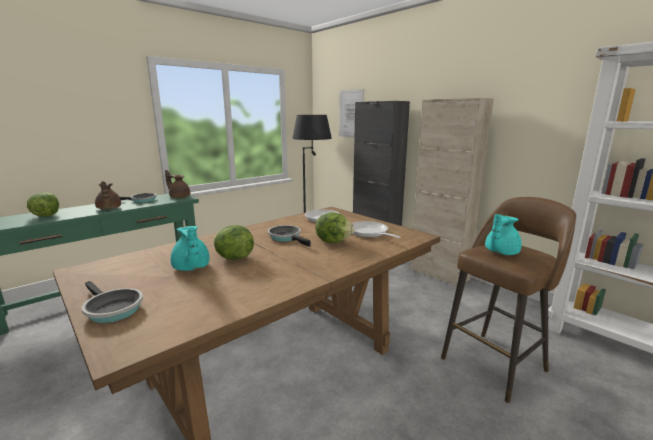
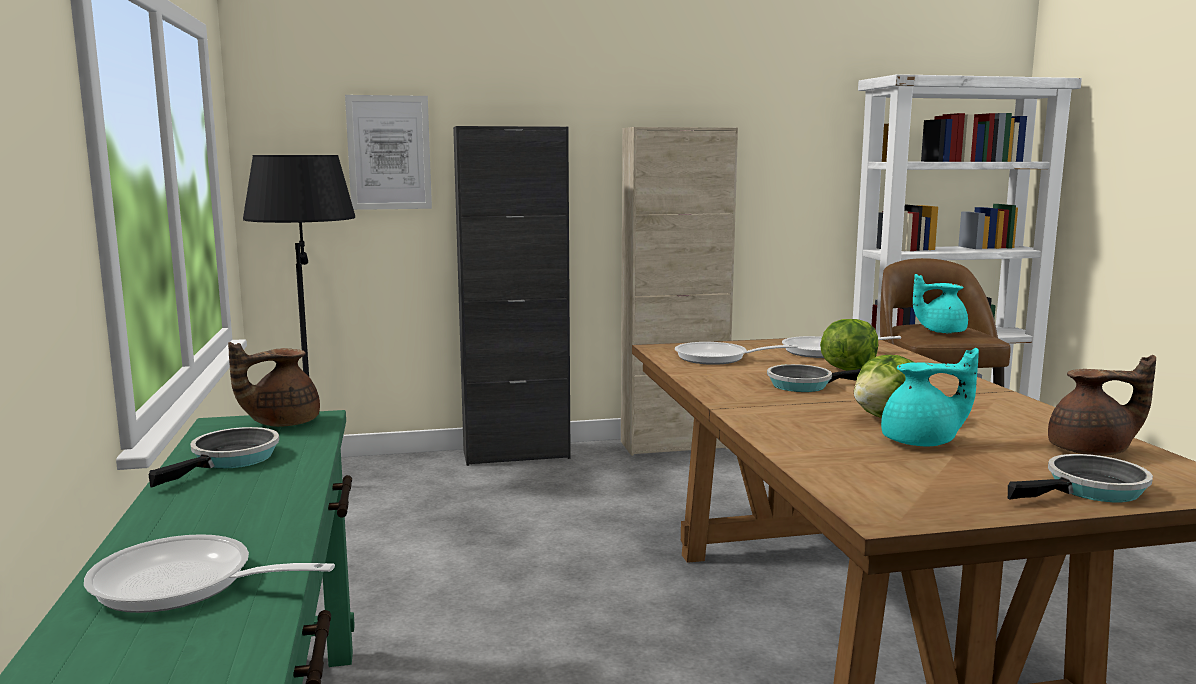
camera: 60 degrees left, 5 degrees down
(46, 216) = (184, 585): lettuce -> frying pan
(108, 208) = (267, 498): brown teapot -> brown teapot (1092, 451)
(500, 252) = (940, 331): turquoise teapot -> turquoise teapot turned 105 degrees clockwise

